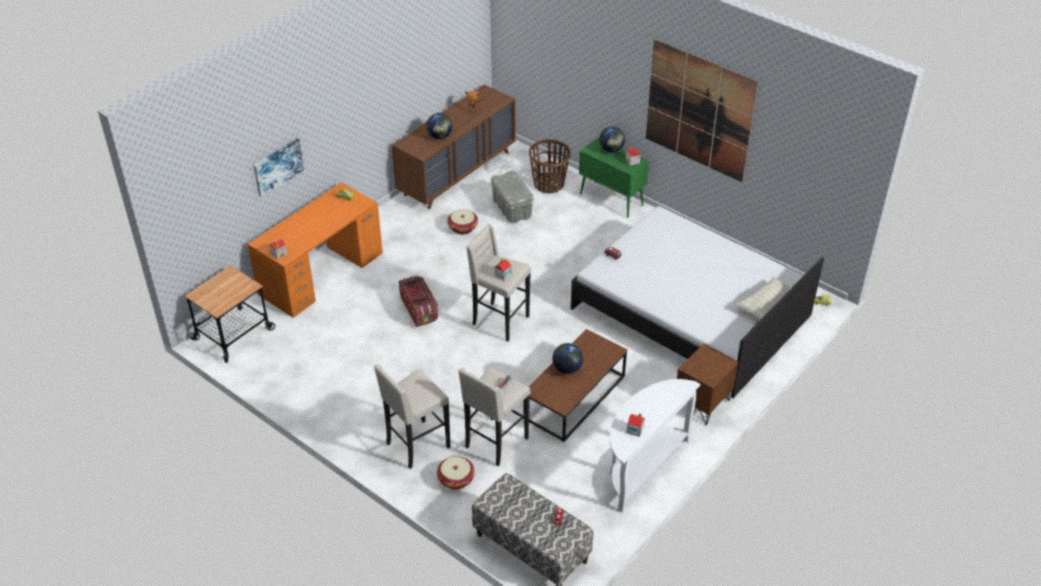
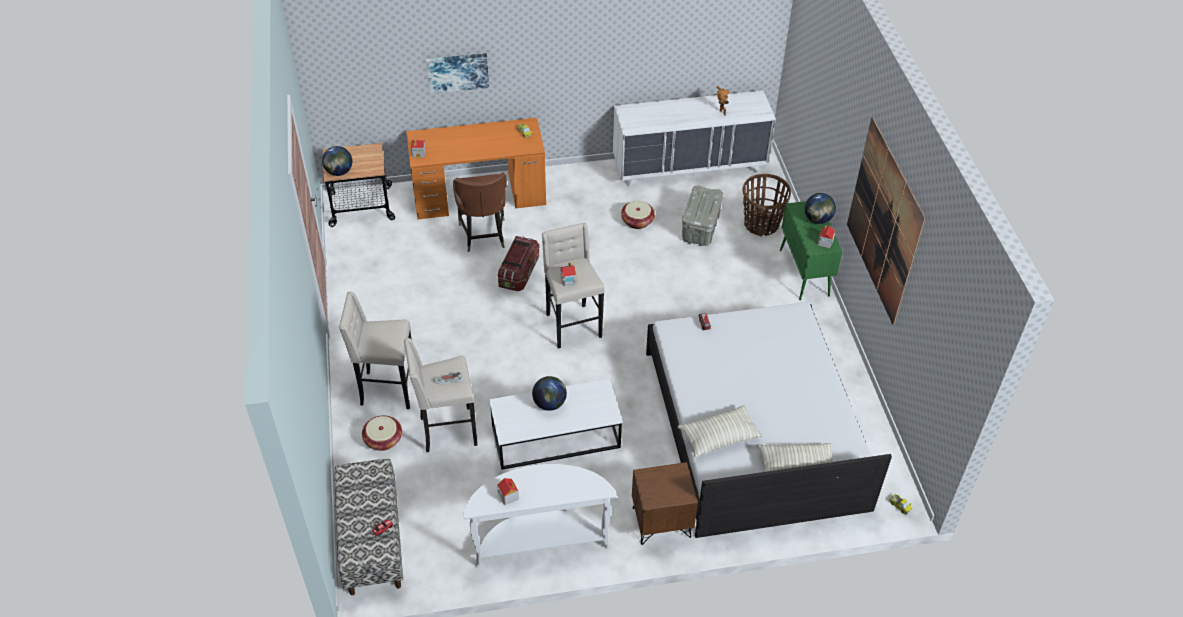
camera: 40 degrees right, 5 degrees up
(360, 299) = (483, 235): none -> brown chair
(440, 136) = (664, 120): globe -> globe (339, 172)
(457, 173) = (689, 167): brown dresser -> white dresser
(574, 398) = (555, 437): brown coffee table -> white coffee table
(703, 317) = (719, 437): none -> pillow

